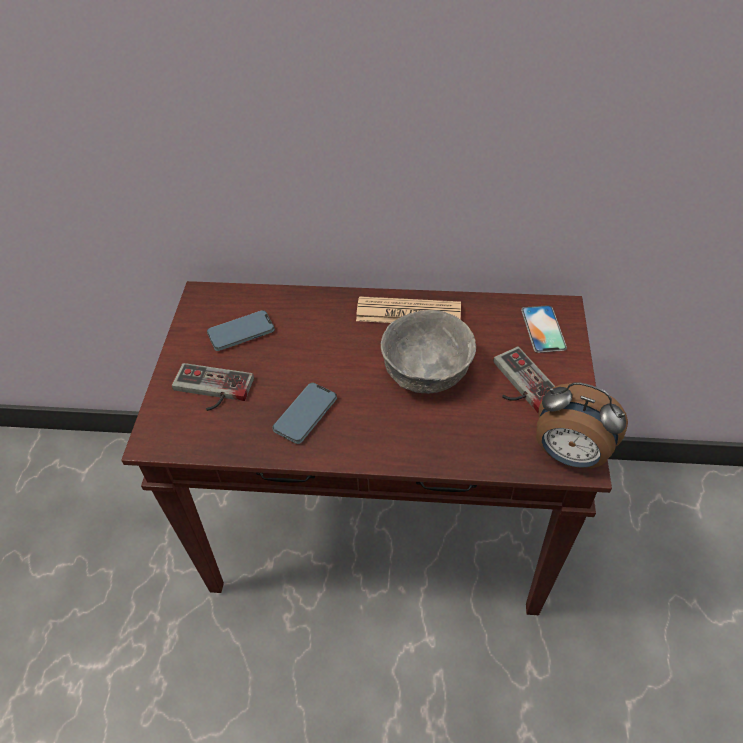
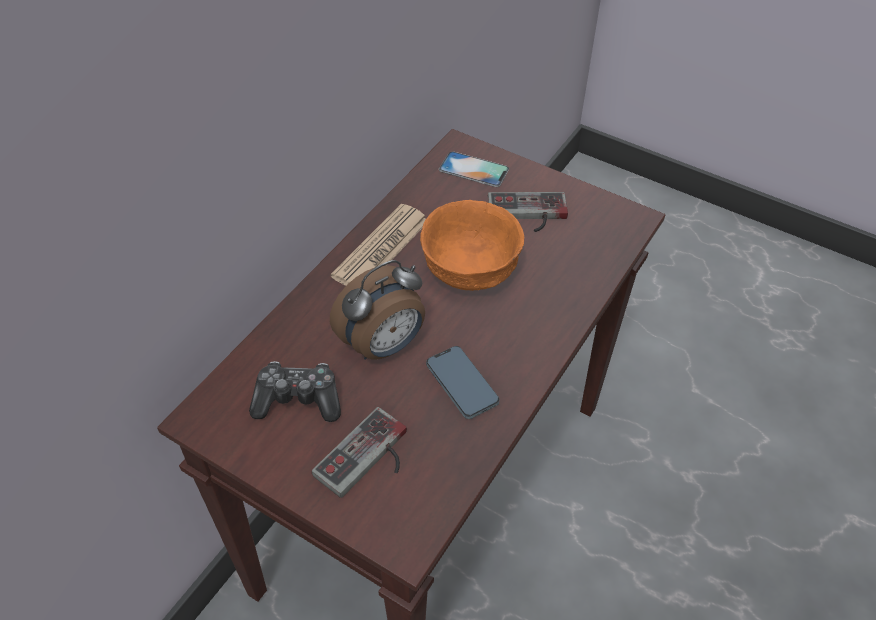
camera: 65 degrees left, 0 degrees up
(241, 333) = (298, 400): phone -> game controller
(427, 373) = (471, 269): grey bowl -> orange bowl
(569, 454) = (621, 221): alarm clock -> alarm clock (383, 346)

